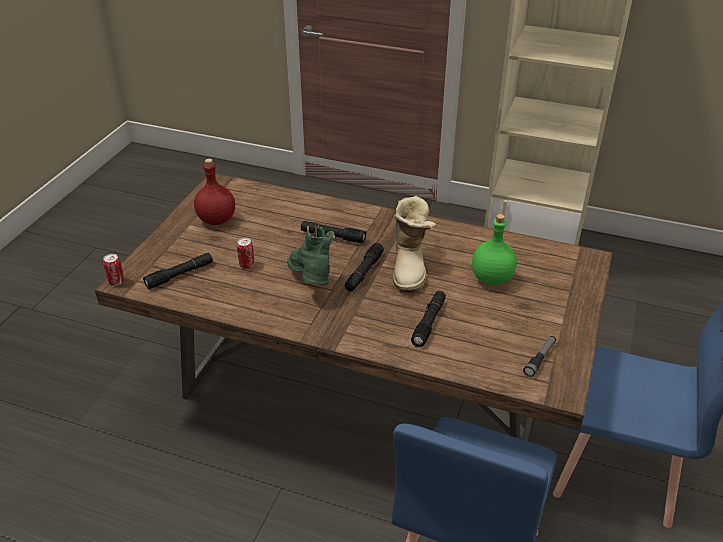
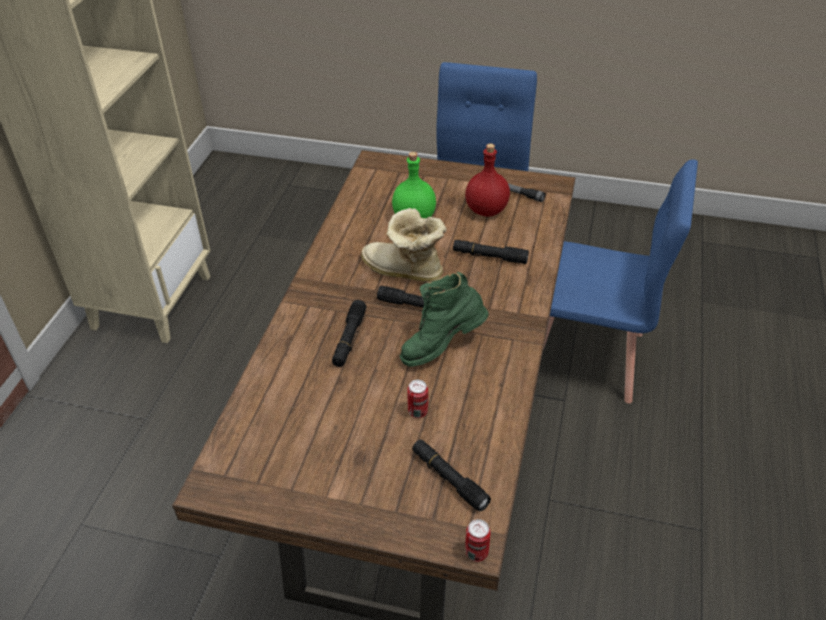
camera: 95 degrees left, 5 degrees up
(217, 220) = (316, 465): red bottle -> red bottle (487, 210)
(411, 268) = (403, 272): boot -> boot turned 150 degrees counterclockwise

